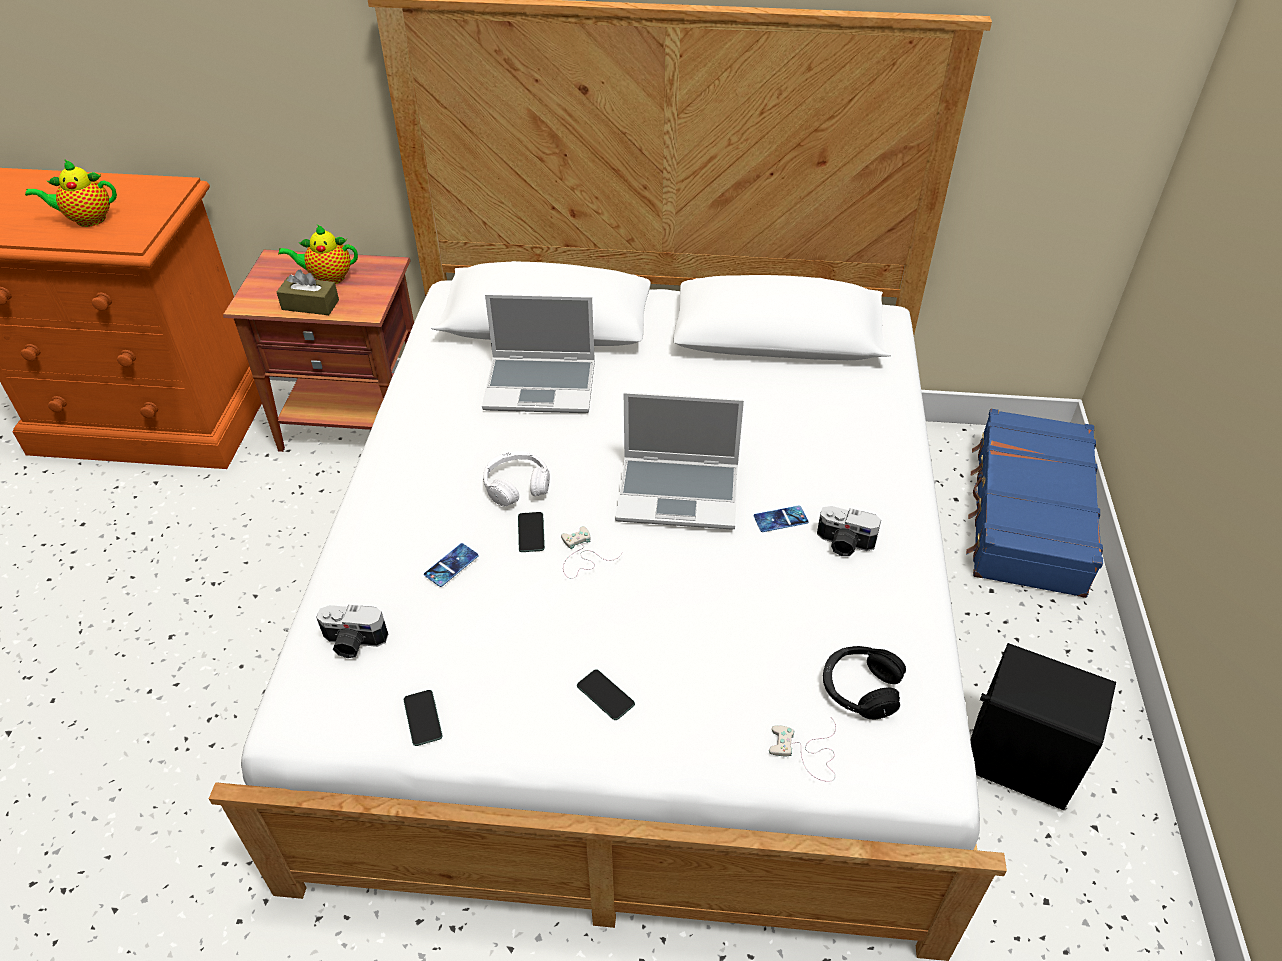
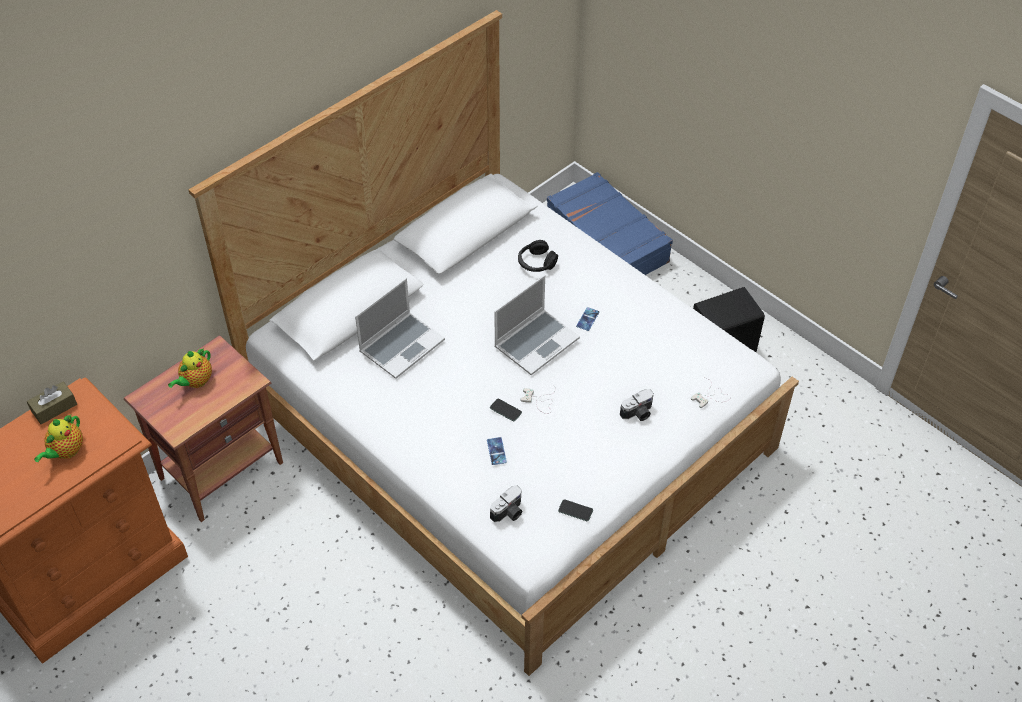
camera: 50 degrees left, 5 degrees up
(310, 305) = (214, 403): brown tissue box -> brown tissue box (54, 408)
(517, 485) = (467, 397): white headphones -> none
(605, 695) = (623, 441): phone -> none
(844, 544) = (623, 309): camera -> camera (638, 413)
(860, 688) = (698, 359): black headphones -> black headphones (536, 263)

